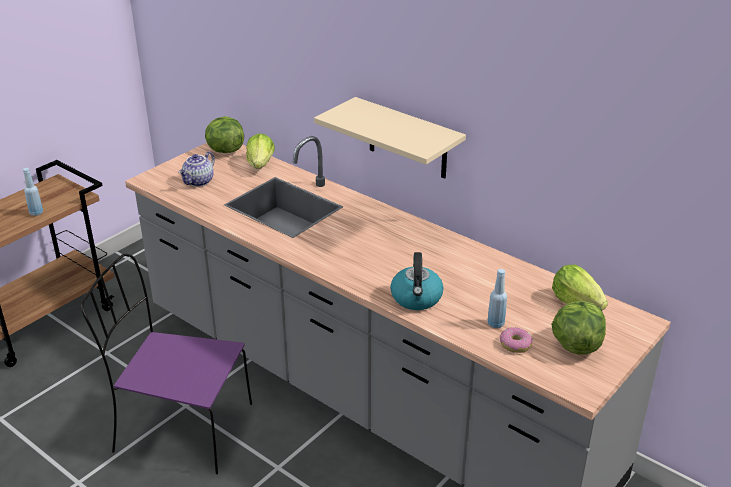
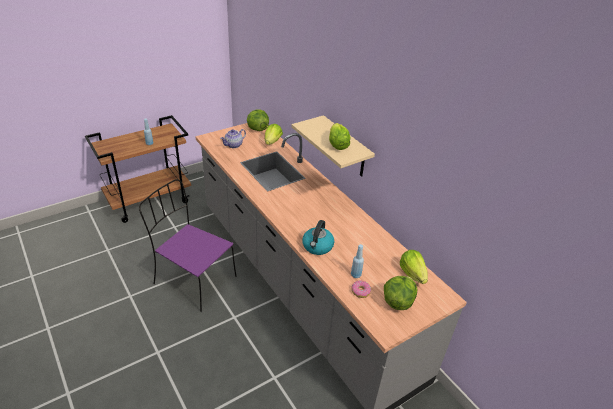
camera: 15 degrees right, 5 degrees up
(403, 133) = (337, 145): none -> lettuce

